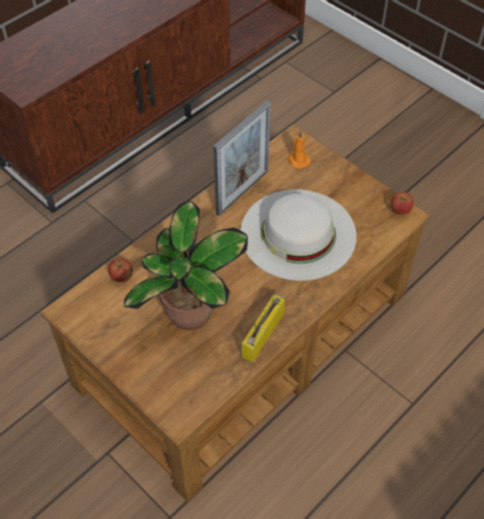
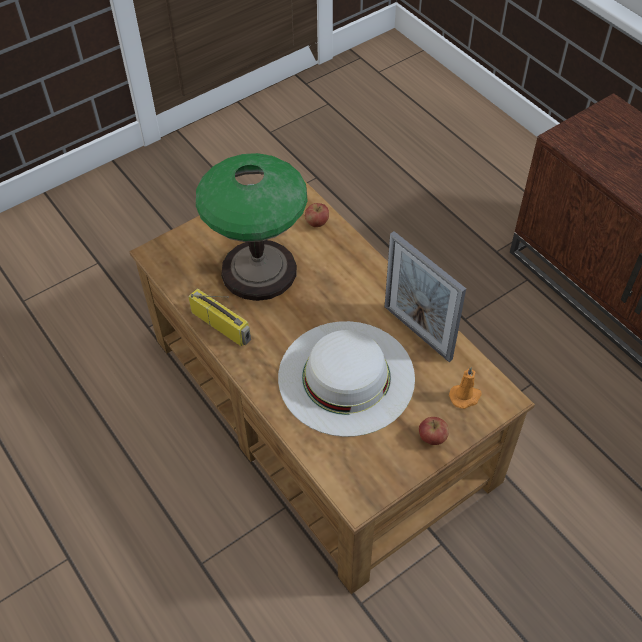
camera: 100 degrees right, 0 degrees up
(190, 316) = (258, 270): potted plant -> table lamp
(400, 210) = (366, 495): apple -> apple (432, 438)

